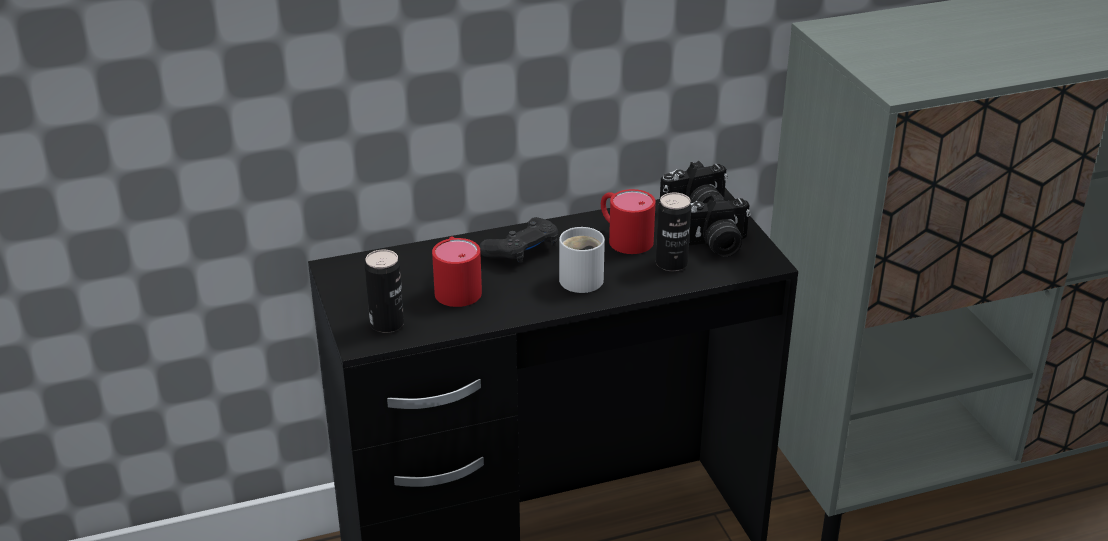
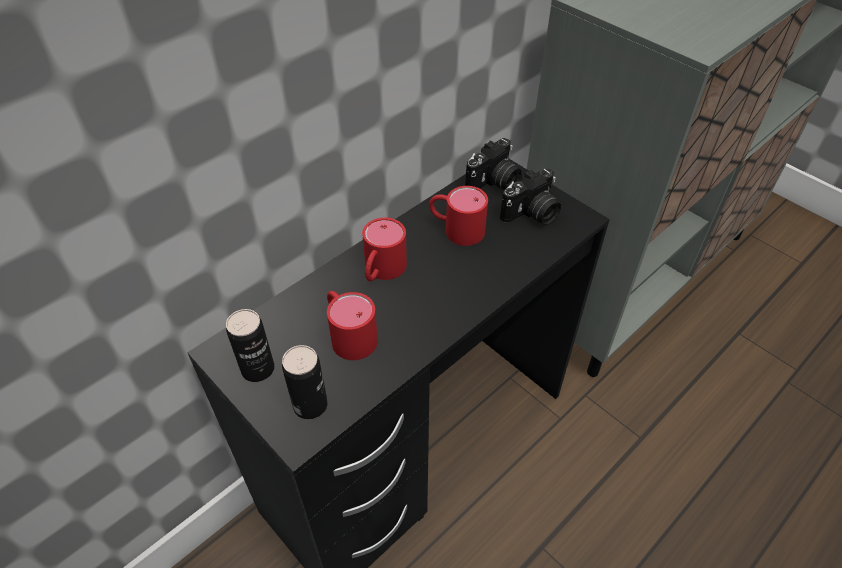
camera: 25 degrees left, 15 degrees up
(522, 250) = (381, 271): black game controller -> red mug
(585, 278) = (454, 284): white mug -> none
(671, 263) = (512, 244): can -> can (258, 369)

